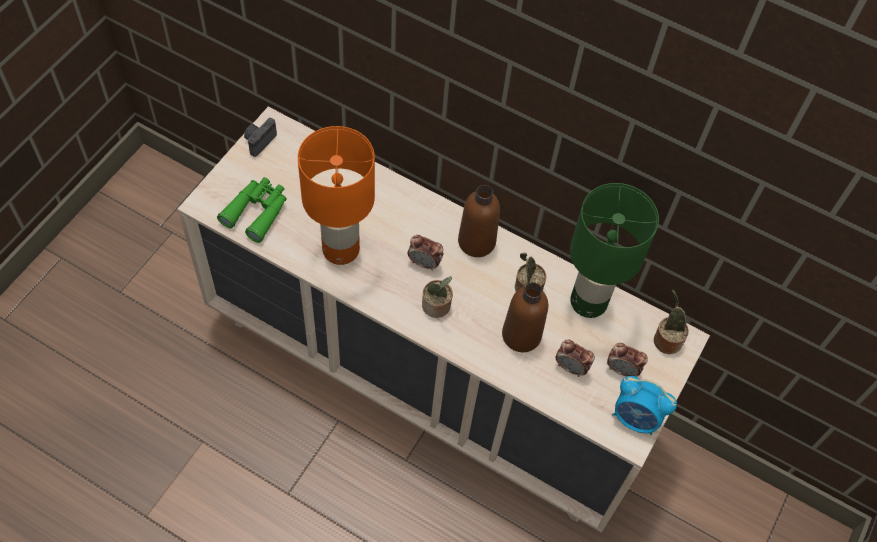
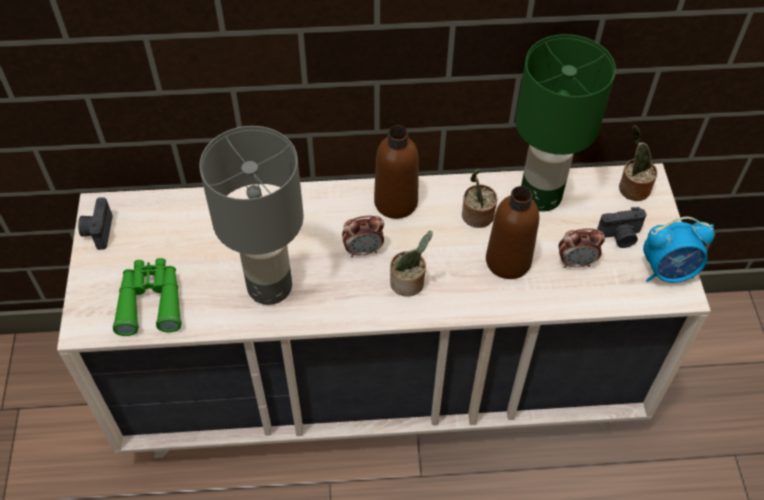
camera: 30 degrees left, 5 degrees down
(341, 250) = (271, 287): orange table lamp -> grey table lamp
(622, 370) = (620, 237): alarm clock -> camera

